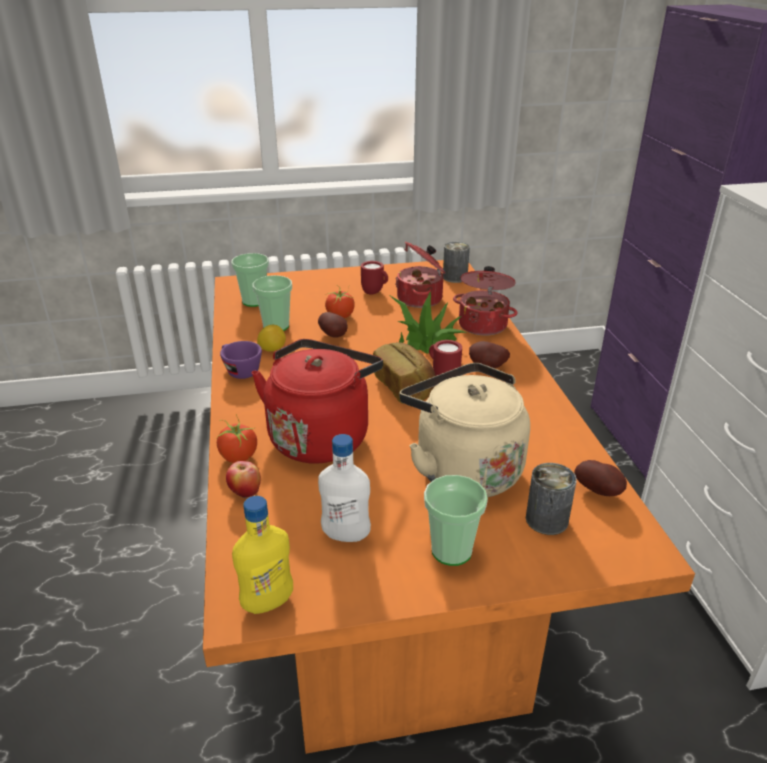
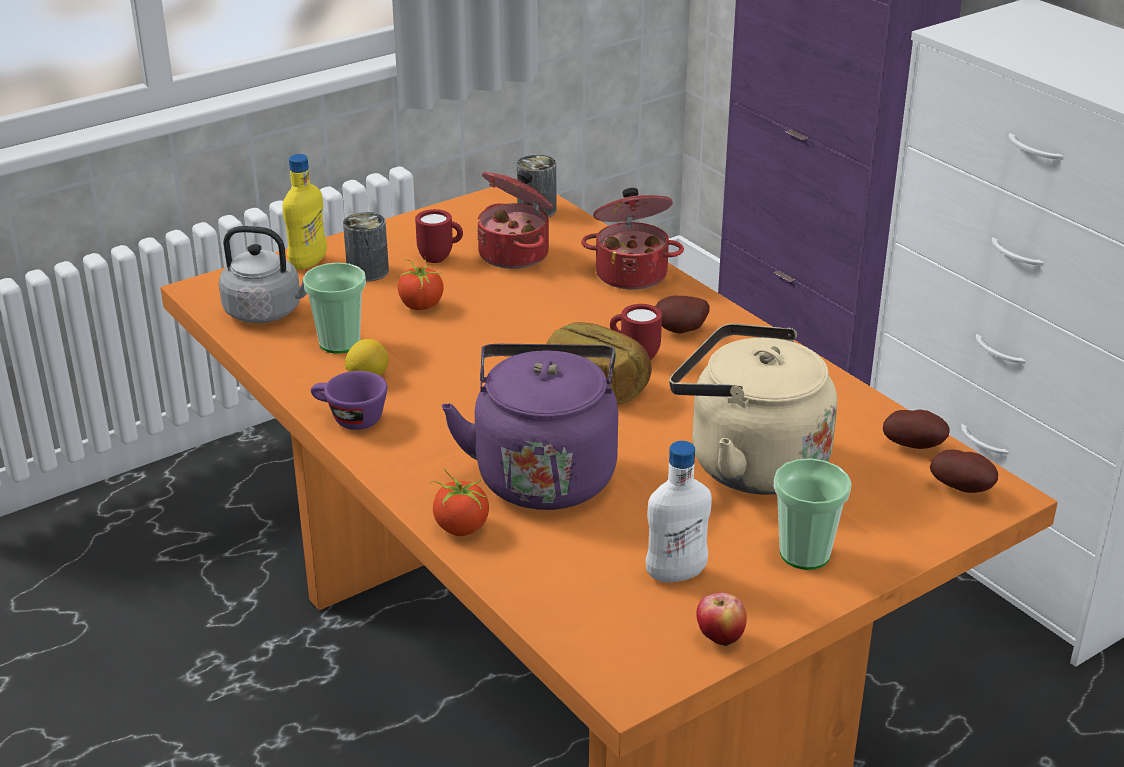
camera: 25 degrees left, 0 degrees up
(245, 493) = (512, 566): apple -> apple (719, 639)
(254, 301) = (267, 312): cup -> grey kettle
(267, 602) = (650, 667): yellow bottle -> yellow bottle (308, 262)
(321, 436) = (544, 473): red kettle -> purple kettle
(334, 336) = (439, 336): potato -> potato (963, 489)
(426, 340) = (573, 313): potted plant -> none
(546, 519) = (880, 492): can -> can (368, 271)

